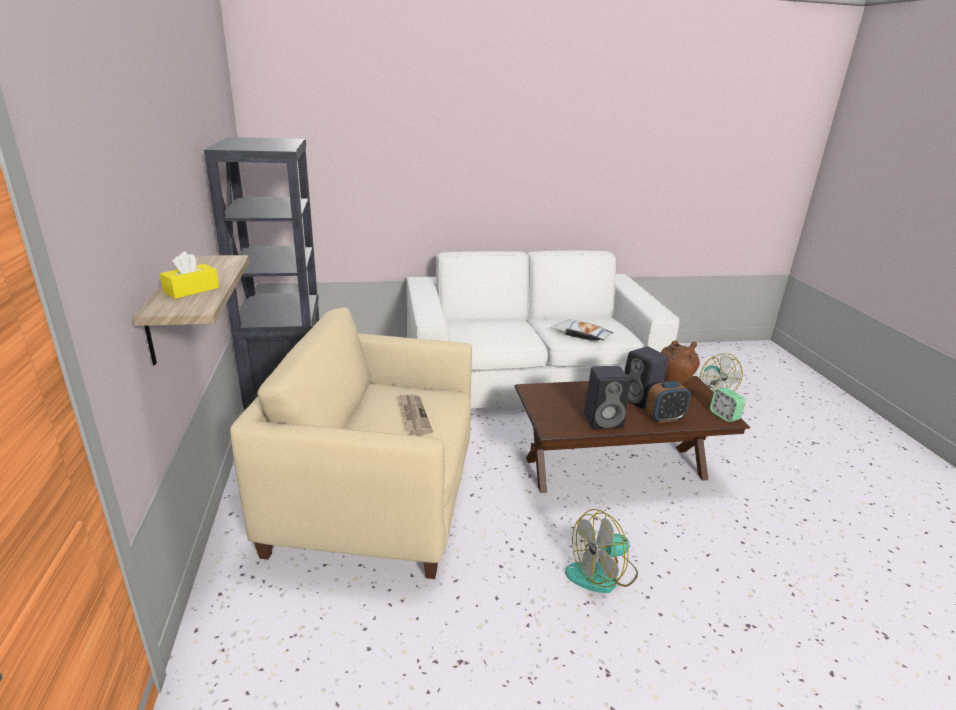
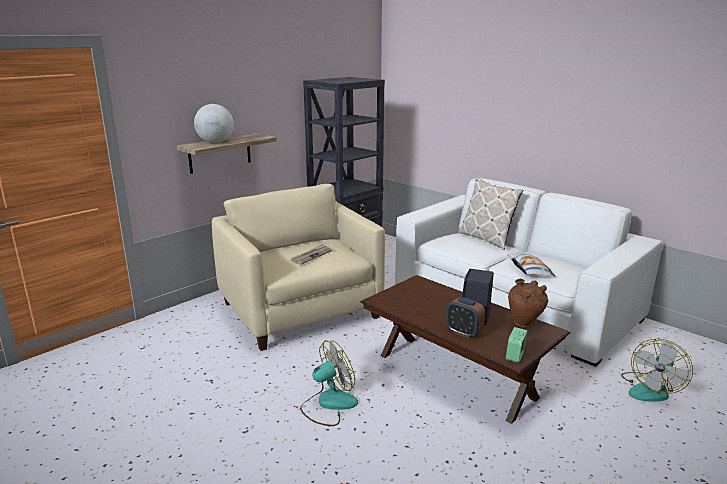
camera: 55 degrees right, 5 degrees down
(191, 290) = (215, 142): yellow tissue box -> globe
(487, 319) = (487, 239): none -> pillow
(602, 574) = (328, 404): fan -> fan turned 120 degrees clockwise
(604, 420) = (419, 312): black speaker -> none

